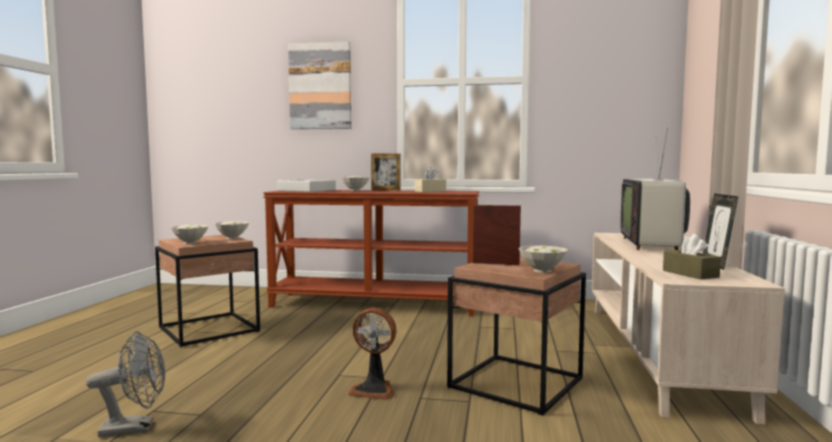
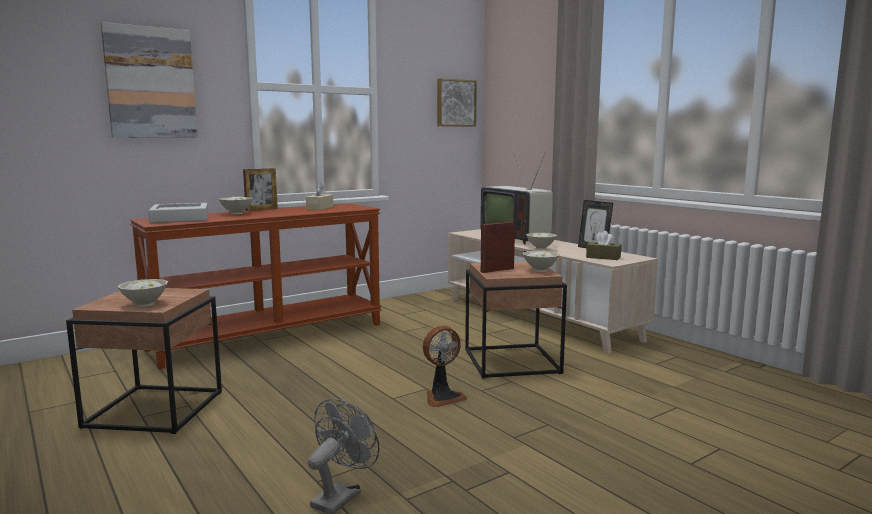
camera: 45 degrees left, 5 degrees up
(232, 238) = (167, 290): white bowl -> white bowl (541, 248)
(637, 85) = (455, 103): none -> picture

